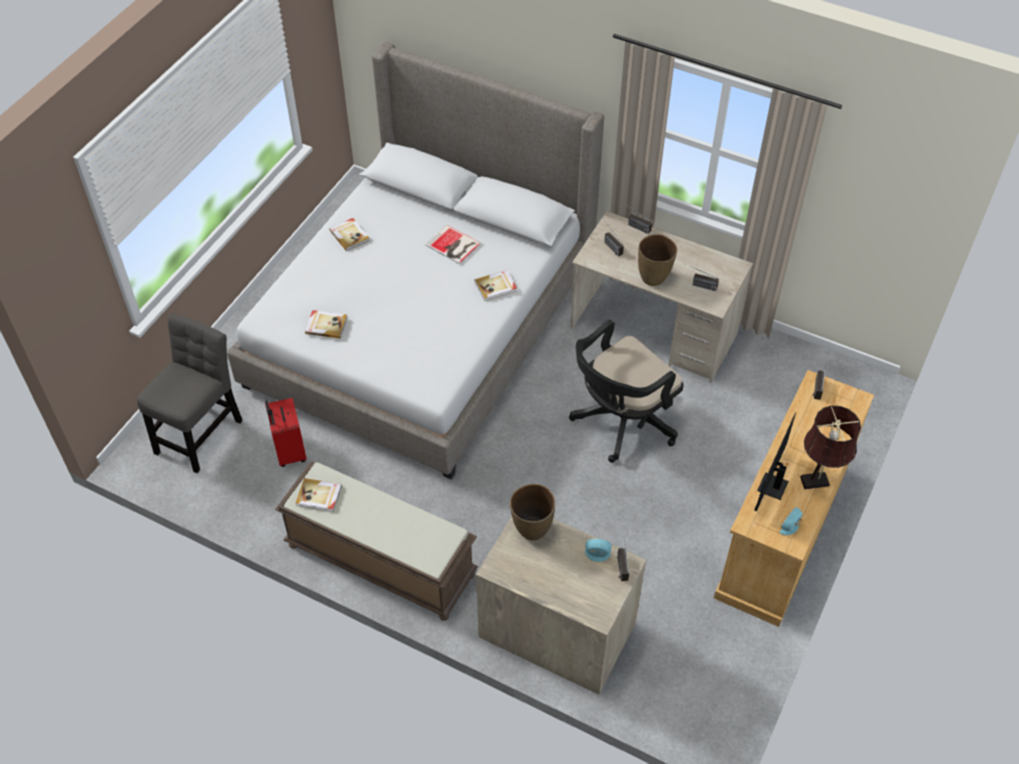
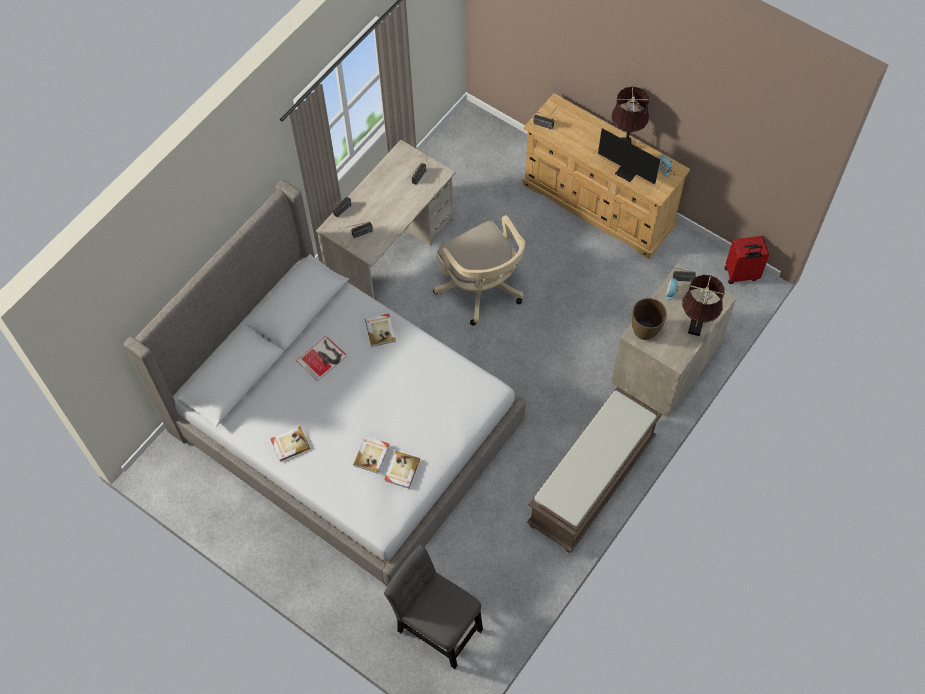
camera: 80 degrees left, 10 degrees up
(289, 452) = (471, 549): red suitcase -> red suitcase (741, 275)
(319, 496) = (570, 496): book -> book (372, 455)
(548, 587) = (695, 328): none -> brown table lamp
(620, 422) = (482, 290): black office chair -> beige office chair
(653, 278) = (403, 210): brown vase -> none

